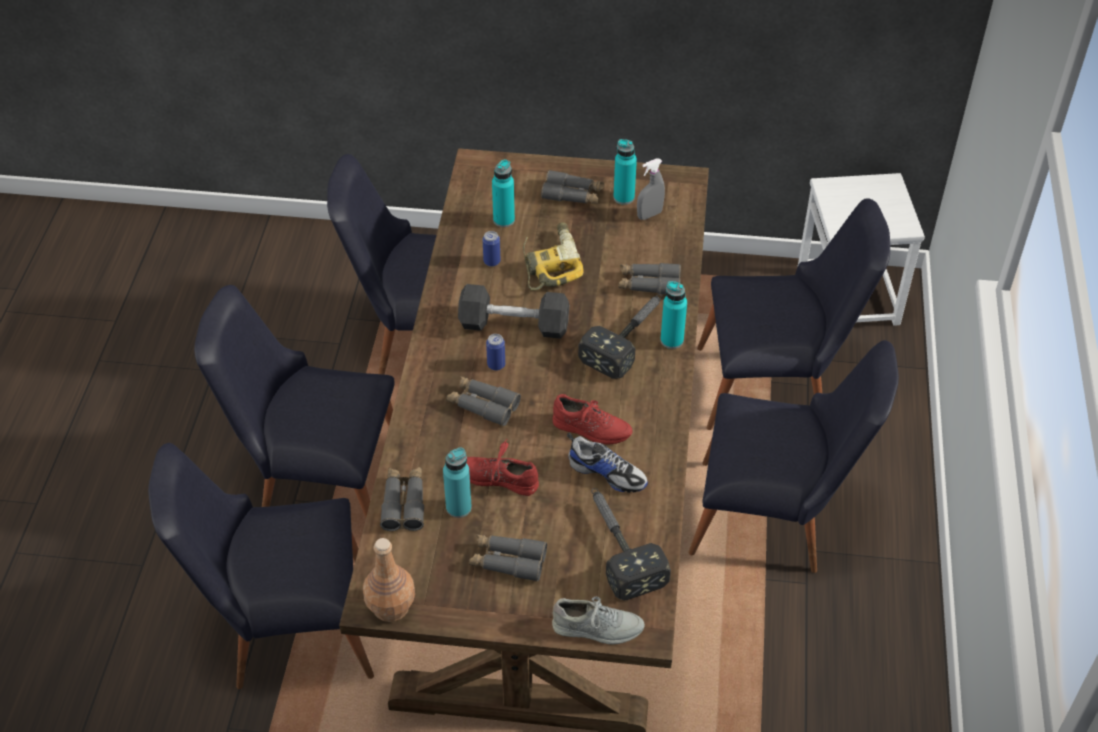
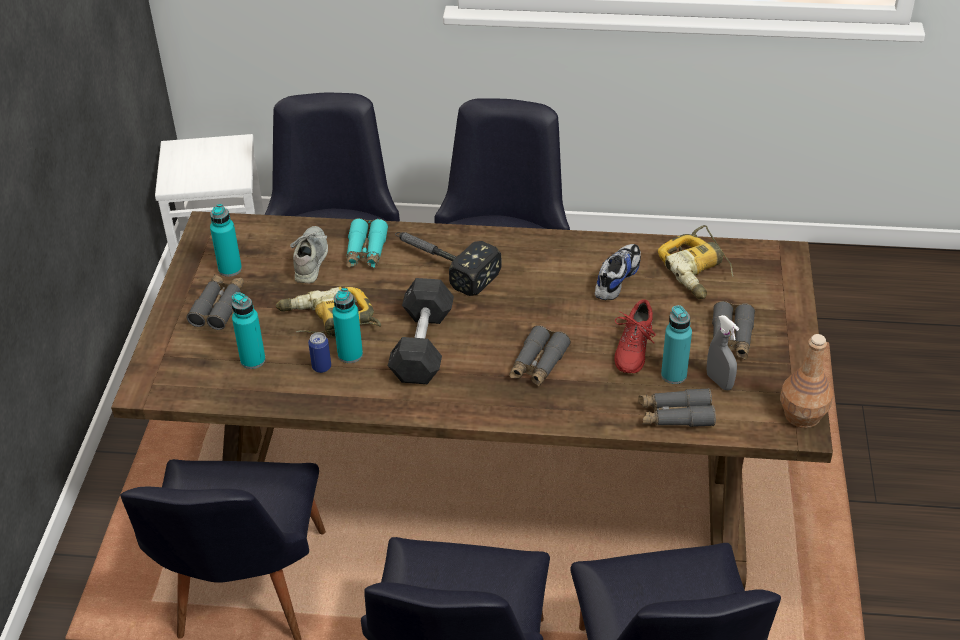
camera: 90 degrees left, 5 degrees down
(496, 365) = (480, 357): can -> none
(591, 429) = (563, 288): red shoe -> none
(597, 628) = (789, 282): grey shoe -> grey shoe (311, 259)
(618, 545) = (698, 270): hammer -> power drill
(649, 215) = (261, 251): grey spray bottle -> grey spray bottle (719, 381)
(649, 284) = (366, 251): grey binoculars -> turquoise binoculars
(672, 340) = (445, 237): turquoise bottle -> turquoise bottle (350, 354)

